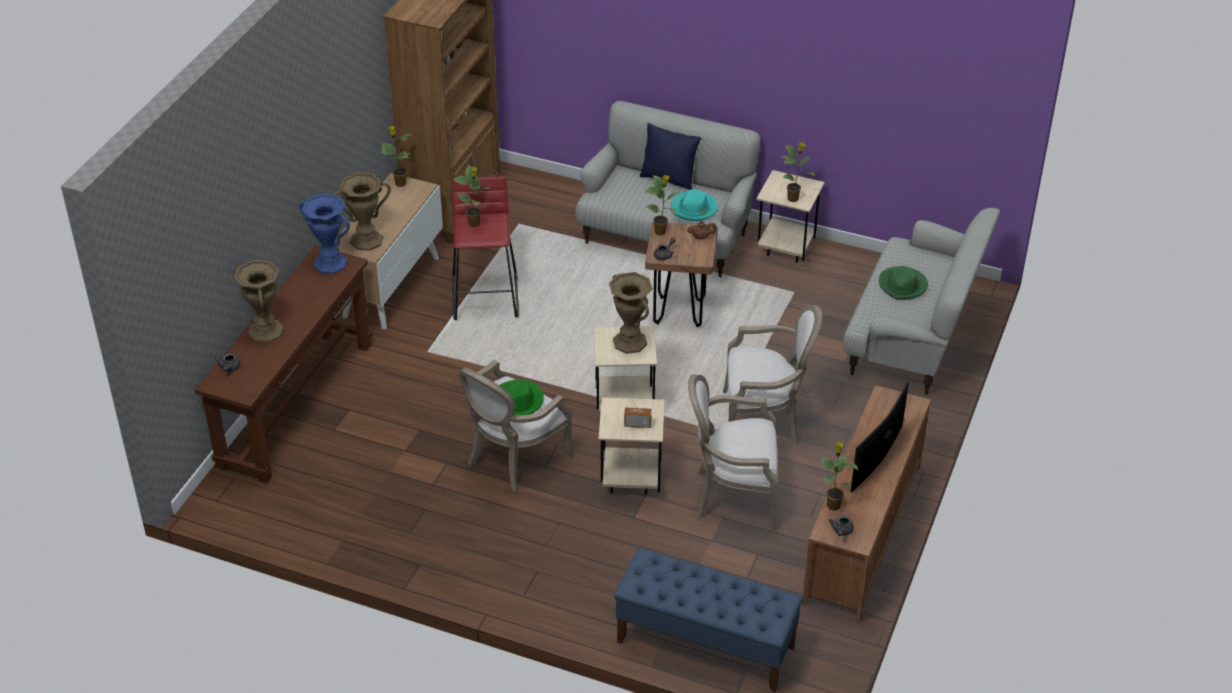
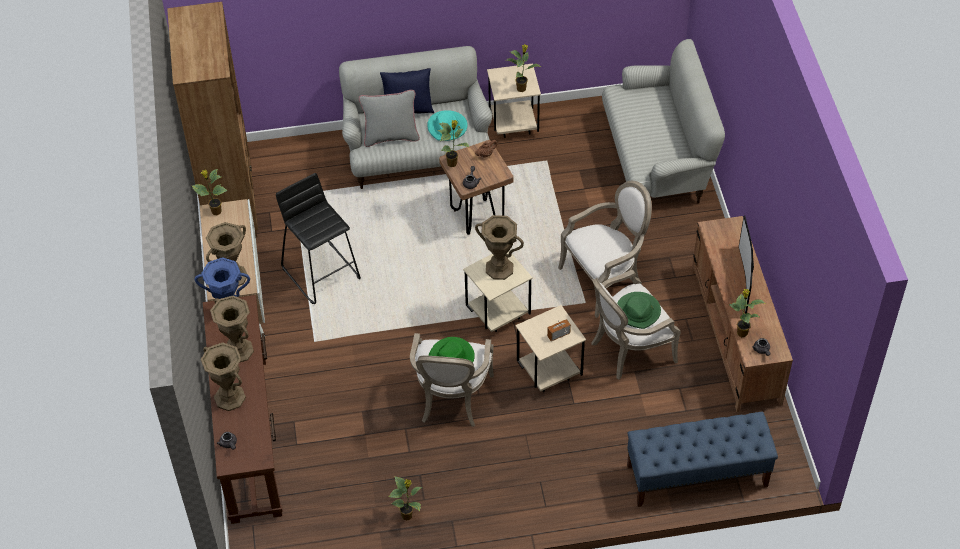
camera: 30 degrees left, 10 degrees up
(309, 297) = (238, 350): none -> brown vase
(474, 224) = (309, 222): potted plant -> potted plant (407, 515)
(486, 297) = (321, 272): red stool -> black stool
(631, 195) = (390, 137): none -> grey pillow
(903, 285) = (645, 126): green hat -> green hat (638, 311)

